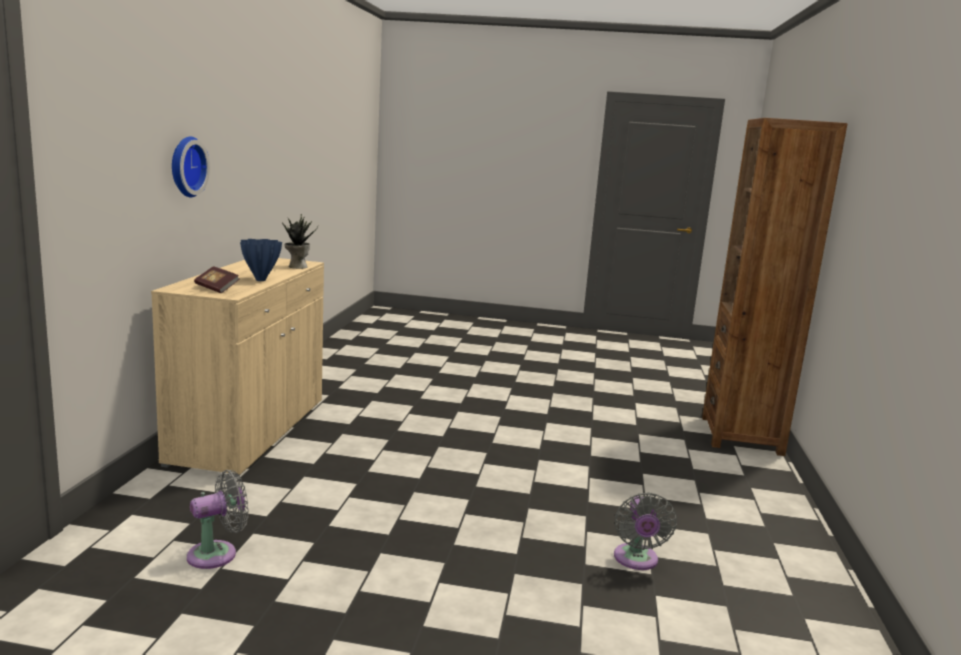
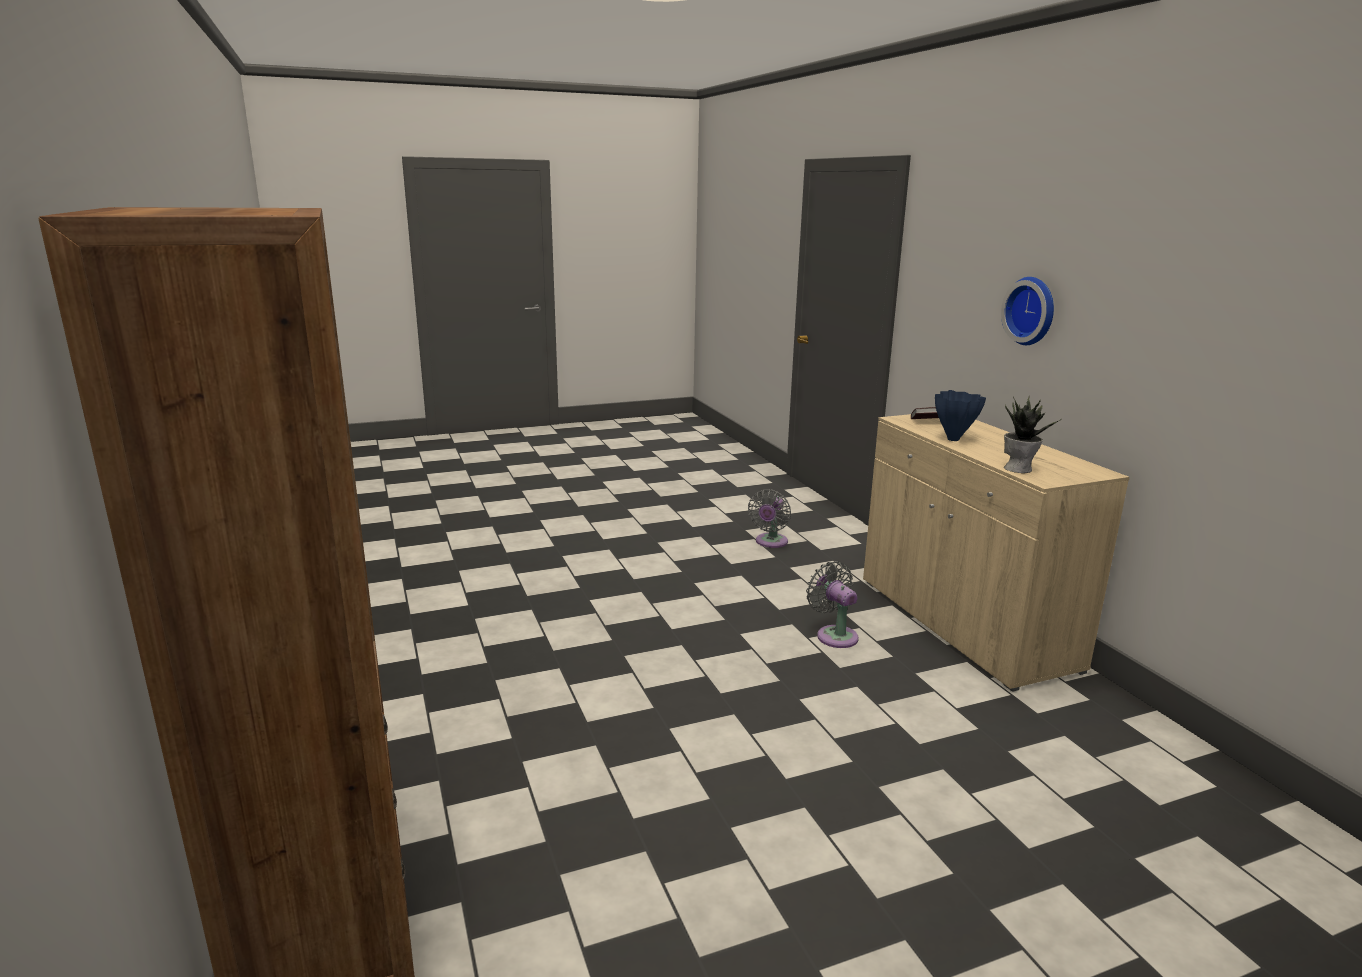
camera: 150 degrees right, 5 degrees up
(636, 560) = (489, 624): grey fan -> grey fan (834, 635)

